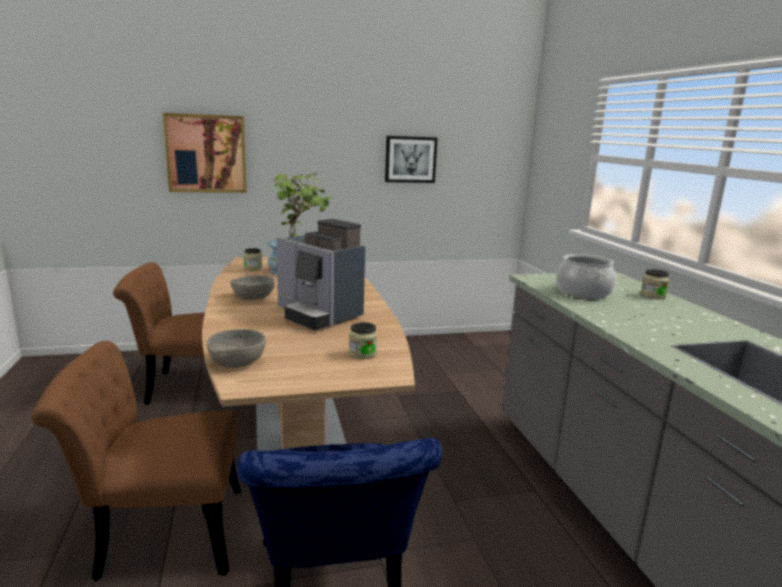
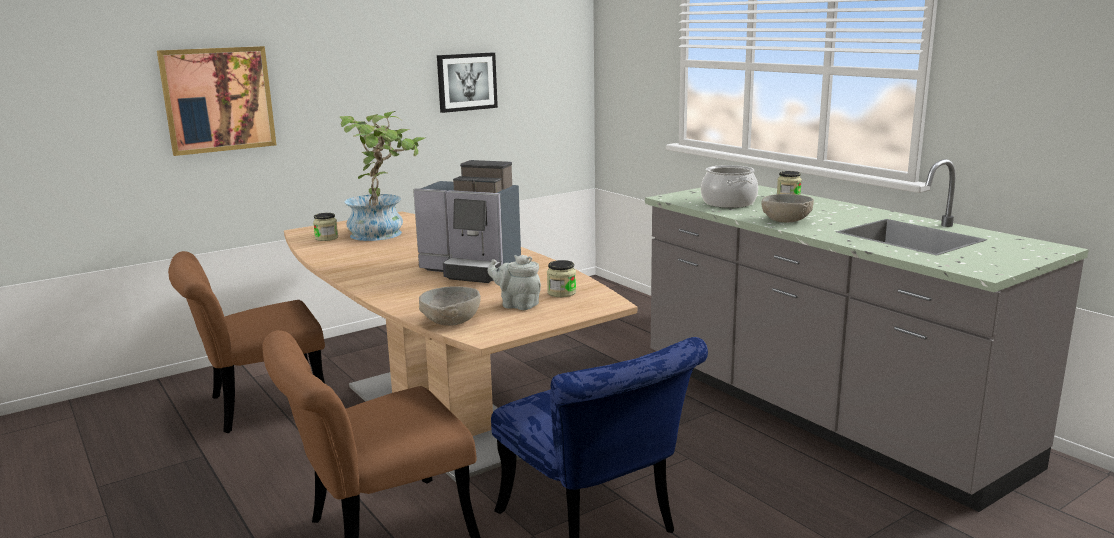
camera: 20 degrees left, 0 degrees up
(253, 297) = (375, 266): grey bowl -> grey bowl (786, 220)
(310, 358) = (517, 305): none -> grey teapot

